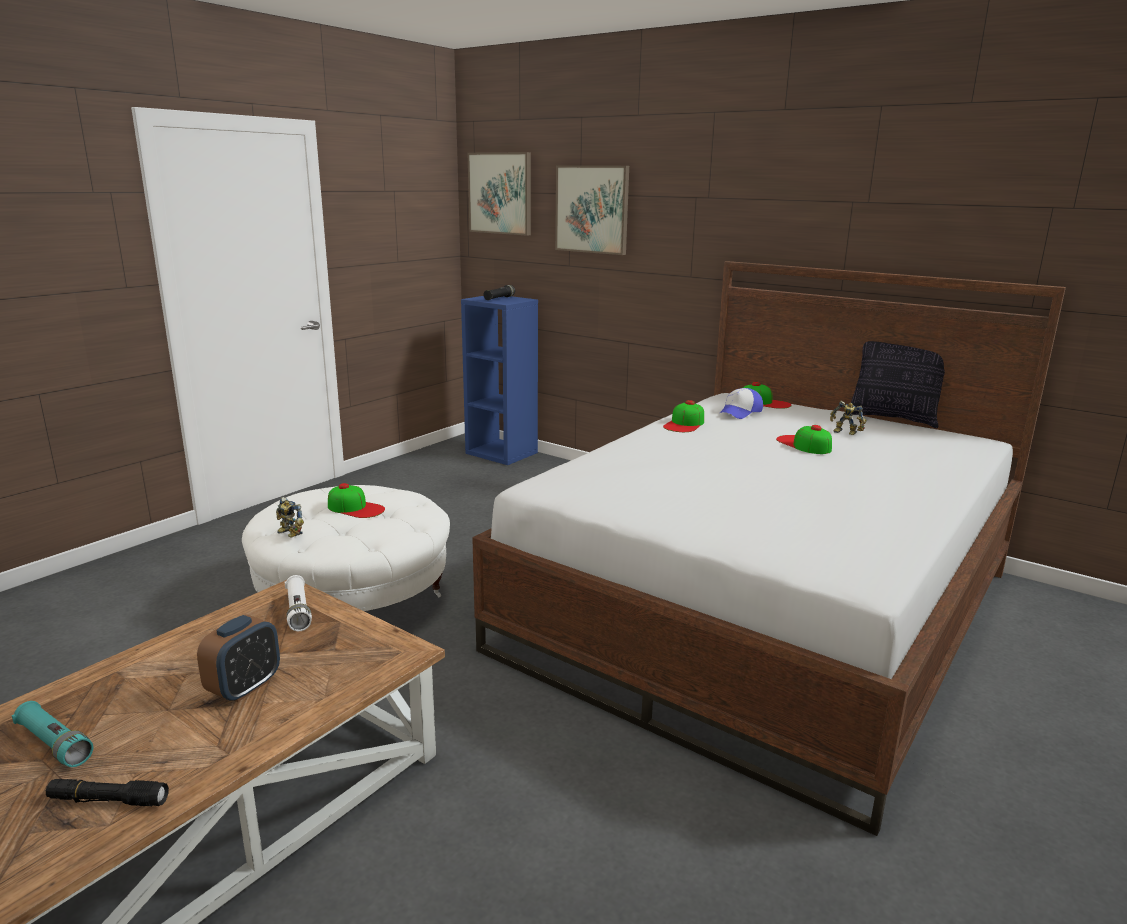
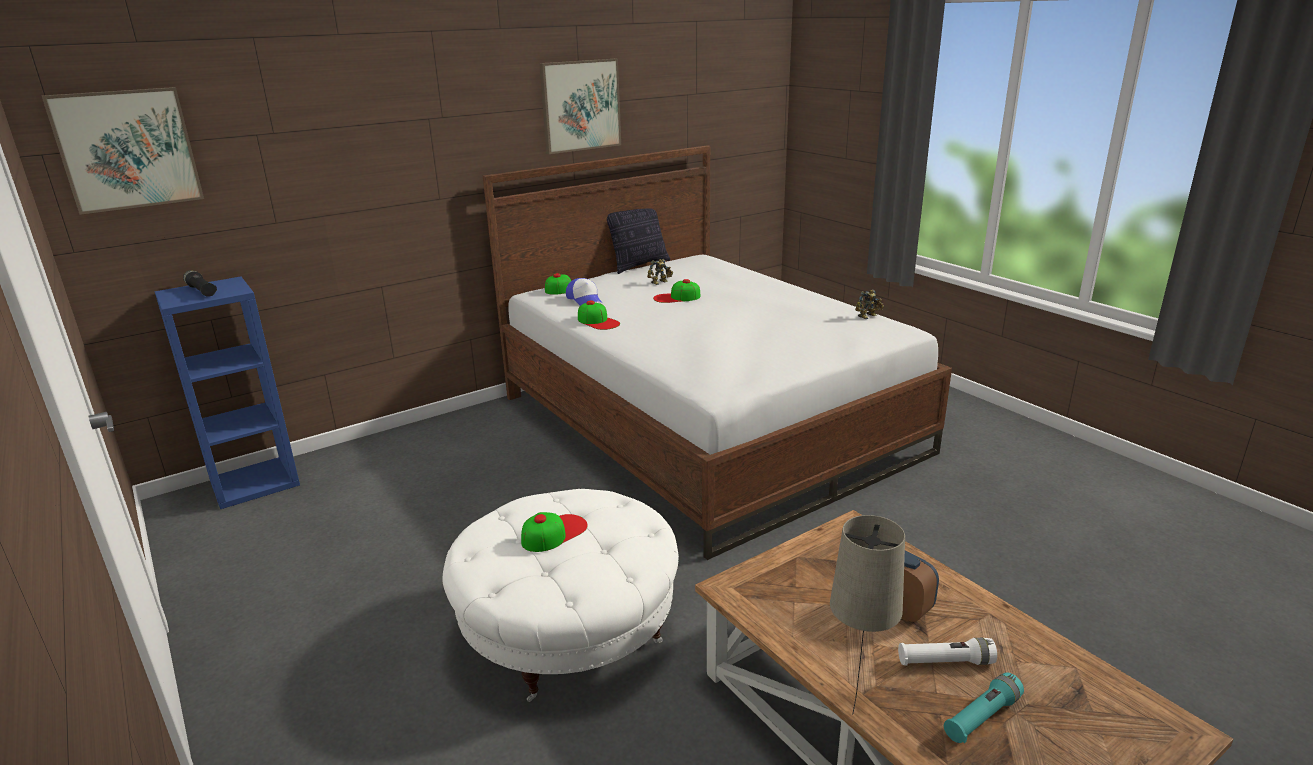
camera: 70 degrees left, 5 degrees up
(106, 667) = (855, 702): none -> beige table lamp
(108, 800) = (1050, 671): black flashlight -> none
(288, 534) = (598, 580): toy robot -> toy robot (868, 316)
(298, 611) = (772, 579): white flashlight -> white flashlight (945, 662)
(592, 209) = (300, 149): picture -> picture (580, 105)

